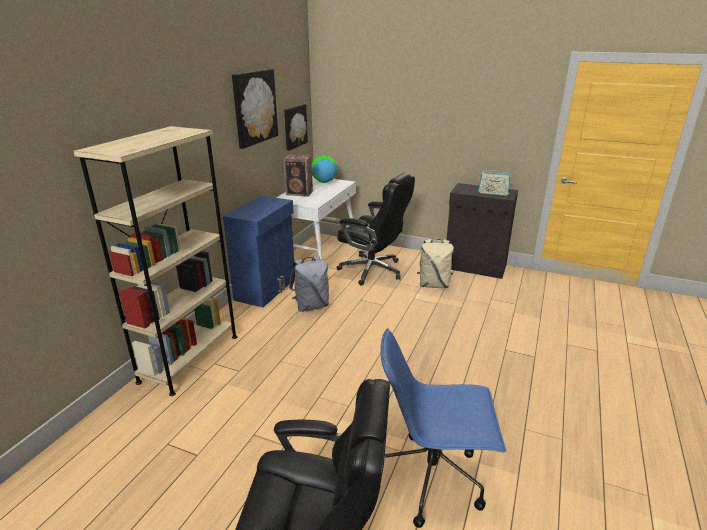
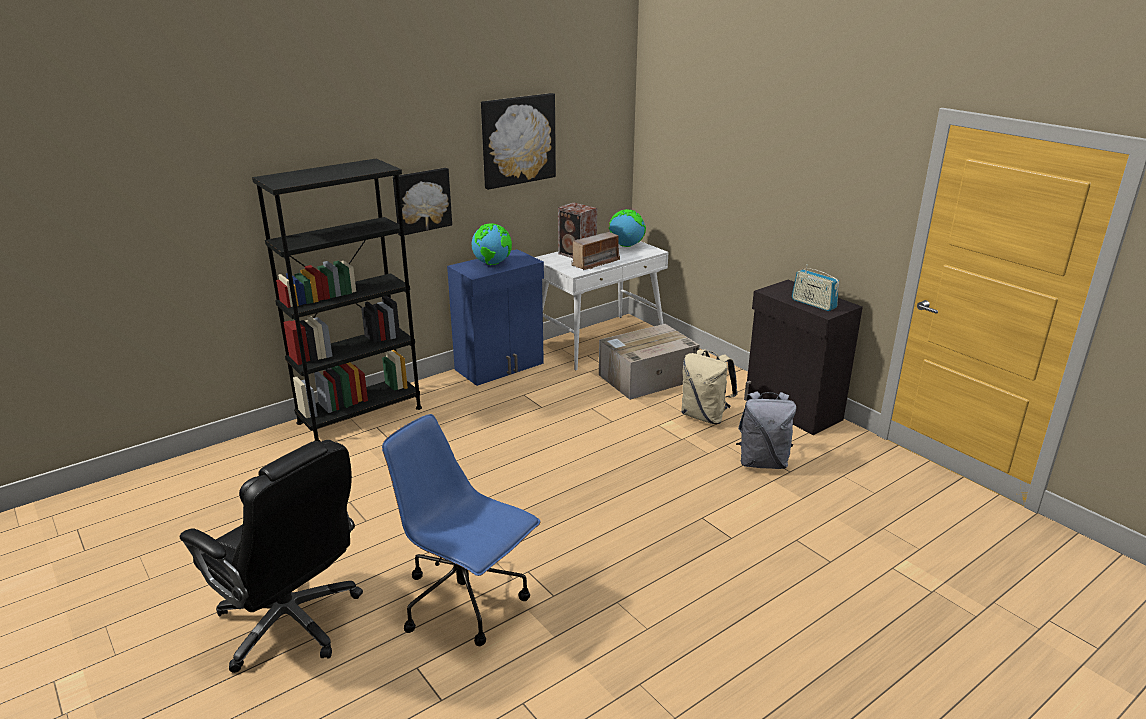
camera: 30 degrees right, 0 degrees up
(189, 358) = (360, 415): beige bookcase -> black bookcase
(257, 208) = (492, 264): none -> globe
(294, 126) = (593, 166): picture -> picture (421, 200)
(311, 306) = (528, 399): grey backpack -> grey backpack (762, 462)
(320, 196) = (596, 263): none -> radio
(373, 270) = (646, 378): black office chair -> cardboard box

